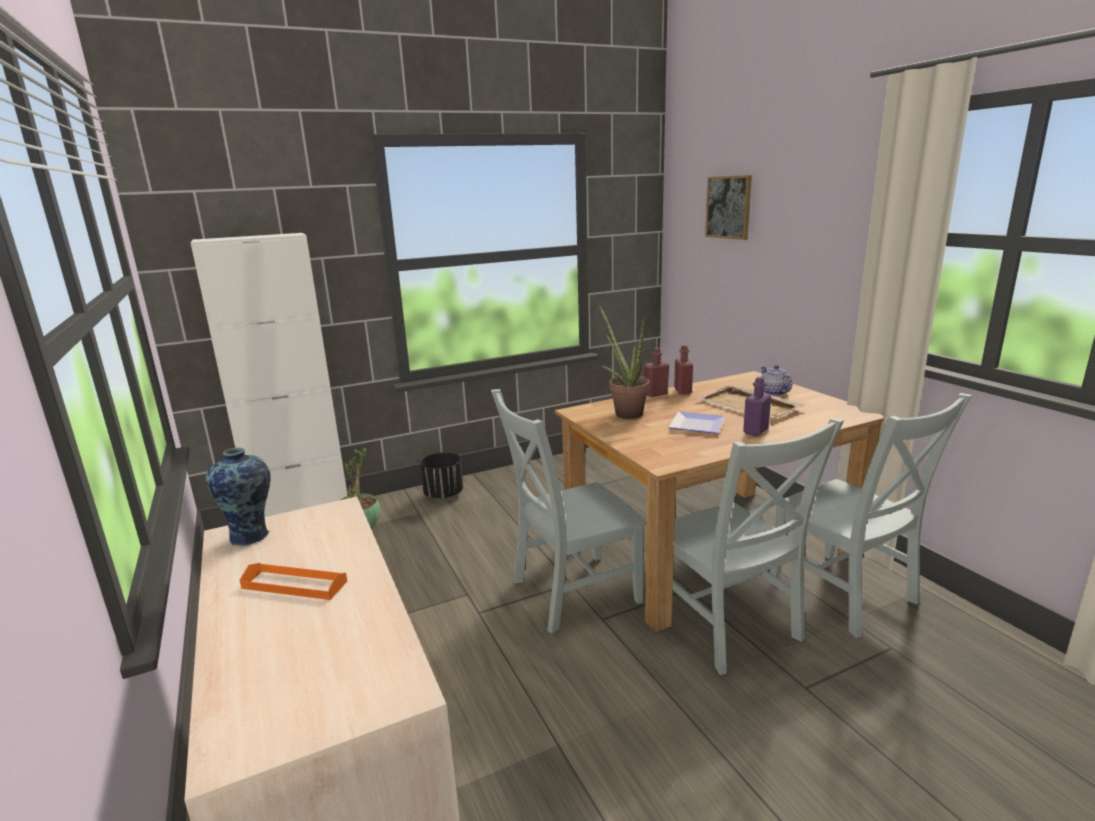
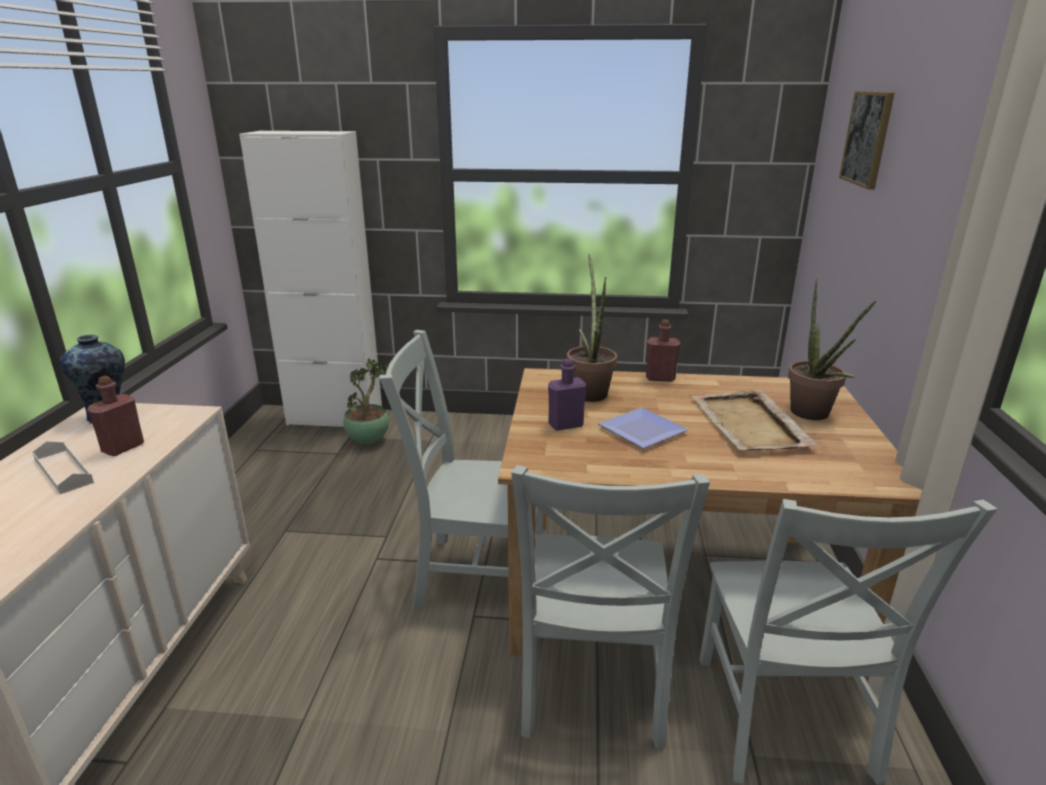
camera: 30 degrees right, 5 degrees up
(294, 585) = (63, 471): orange tray -> white tray
(444, 494) = (470, 429): black planter -> none
(682, 391) = (698, 382): red bottle -> red bottle (123, 447)
(755, 431) = (700, 461): purple bottle -> purple bottle (565, 425)
(773, 392) = (813, 416): teapot -> potted plant

